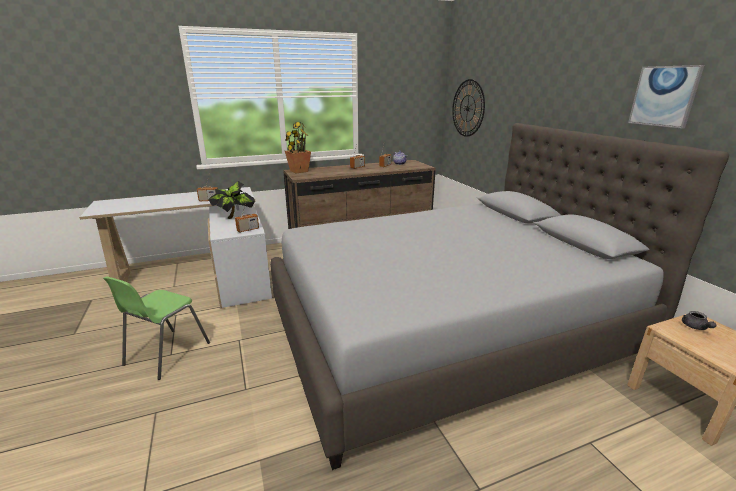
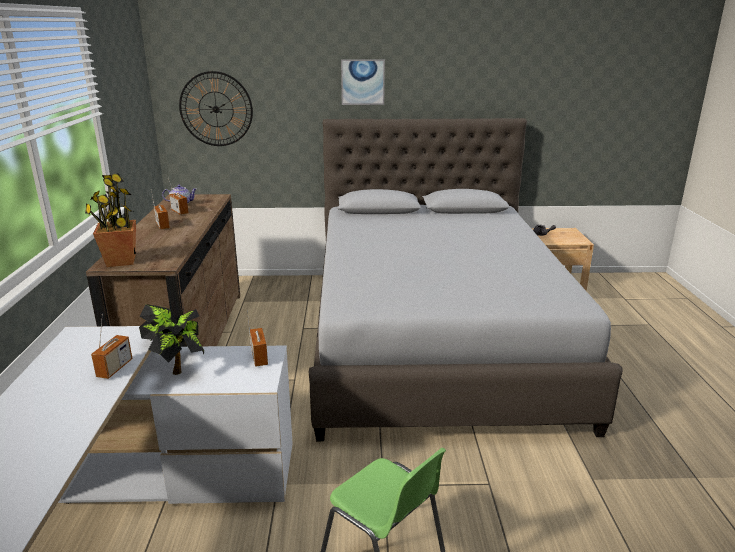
camera: 70 degrees left, 0 degrees up
(664, 96) = (469, 83): picture -> picture (362, 82)

